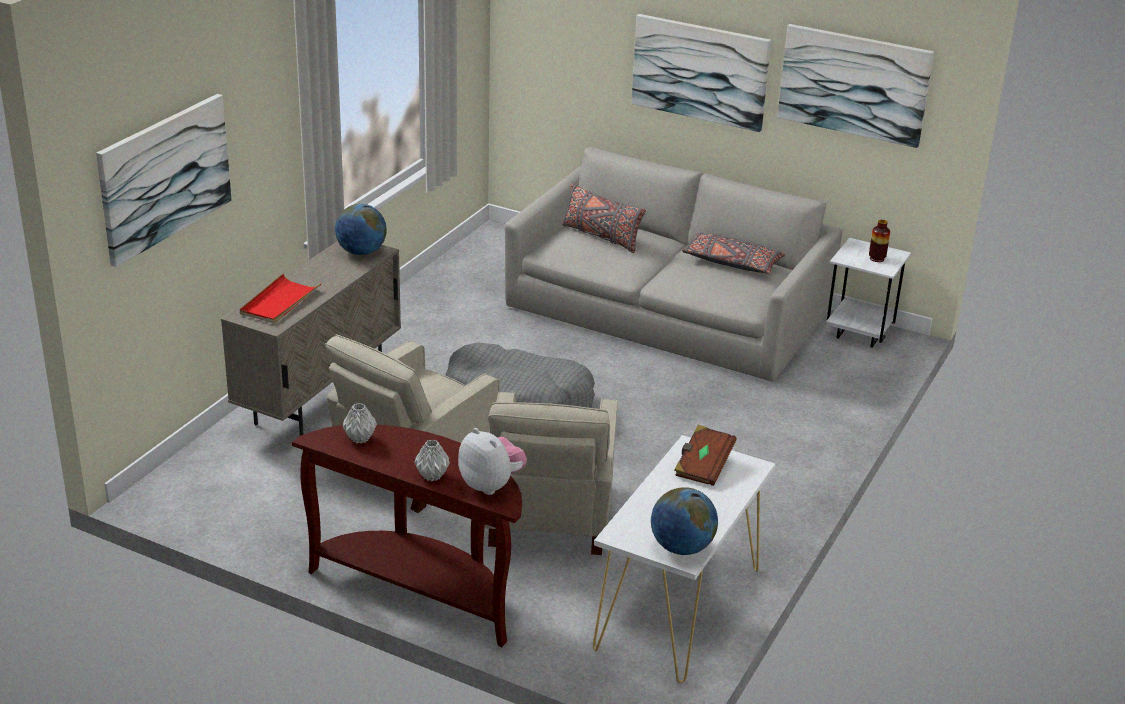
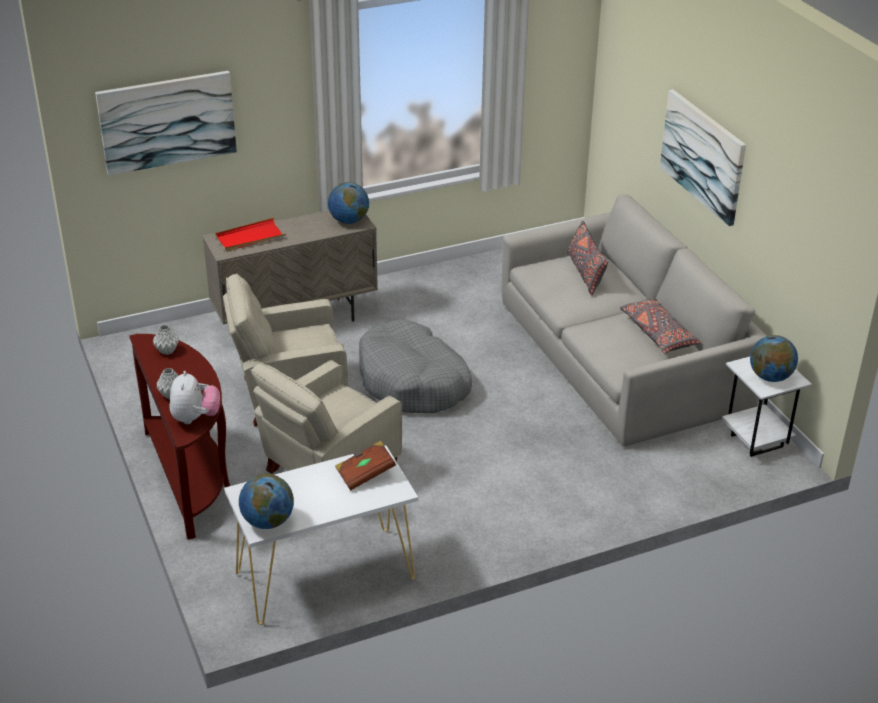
camera: 40 degrees right, 5 degrees up
(854, 84) = (792, 208): picture -> none
(877, 259) = (770, 377): vase -> globe

